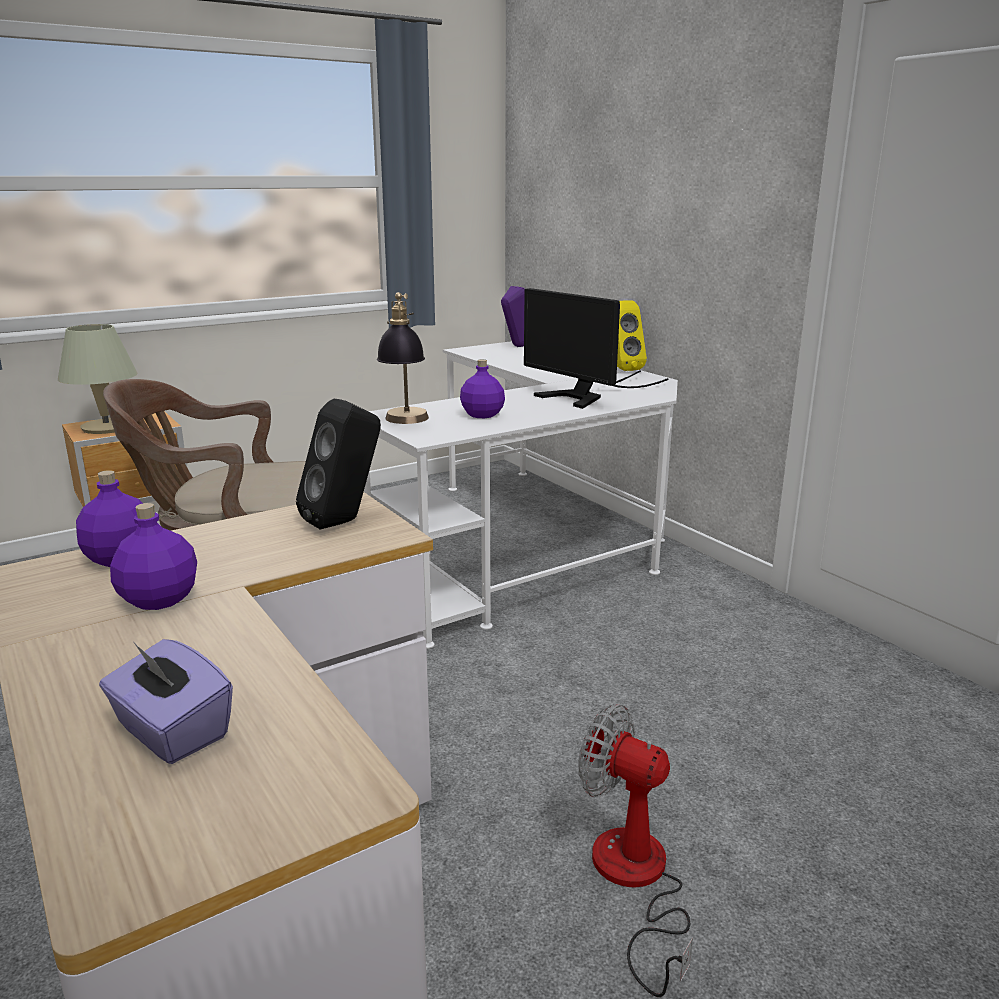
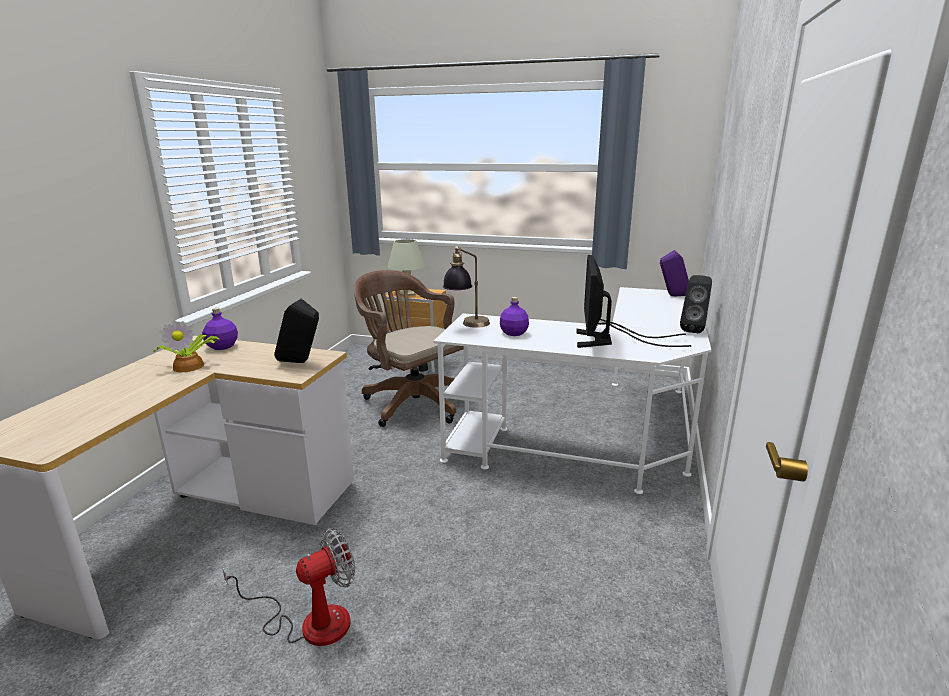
camera: 50 degrees right, 0 degrees up
(159, 599) = (190, 365): purple bottle -> potted plant
(171, 732) = (83, 407): purple tissue box -> none
(622, 369) = (693, 330): yellow speaker -> black speaker
(634, 881) = (310, 622): fan -> fan turned 60 degrees clockwise

